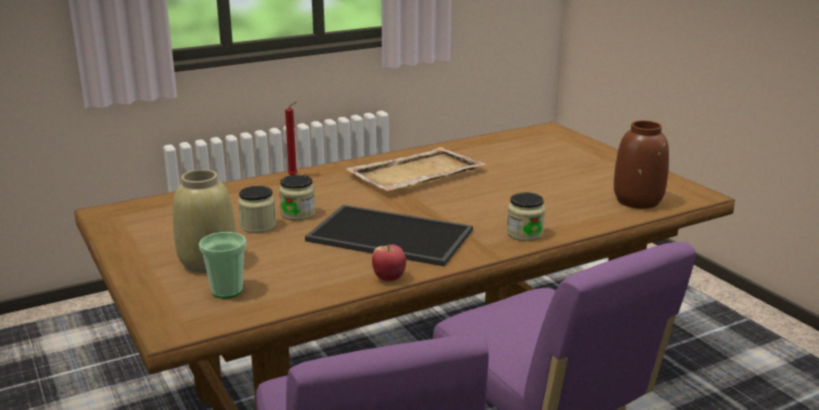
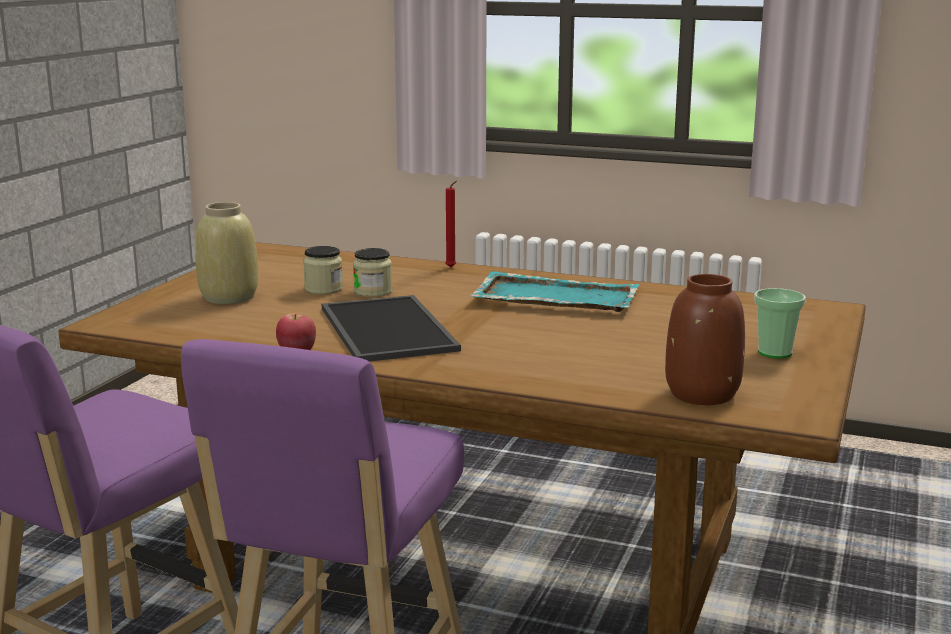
camera: 50 degrees right, 5 degrees down
(227, 291) = (188, 316): cup -> cup (775, 352)
(414, 173) = (554, 297): beige tray -> turquoise tray
(525, 234) = (495, 371): jar -> none

